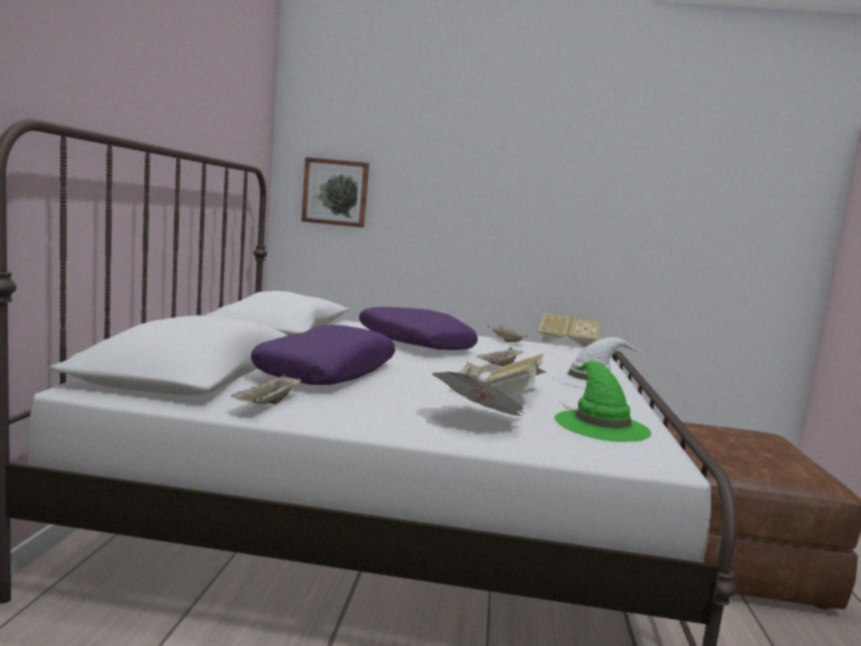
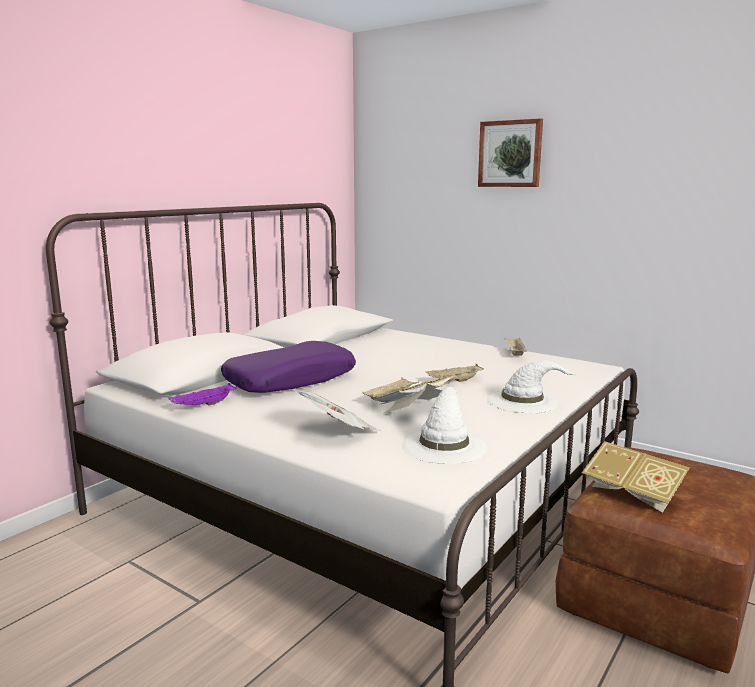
camera: 30 degrees right, 5 degrees up
(268, 405) = (204, 405): beige tray -> purple tray
(335, 192) = (400, 215): picture -> picture (510, 154)
(413, 343) = (413, 354): purple pillow -> none
(567, 343) = (582, 358): book -> book (632, 494)
(600, 425) = (443, 445): green hat -> white hat

